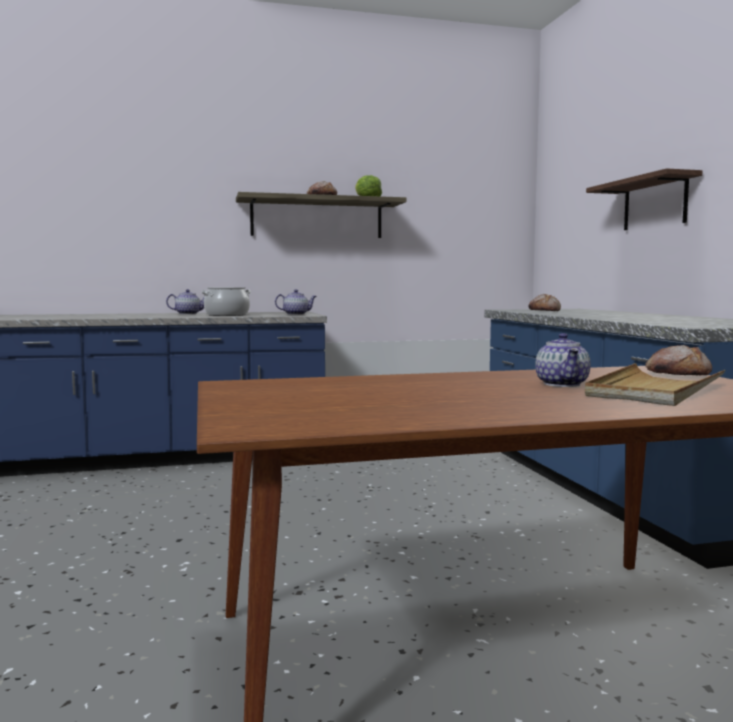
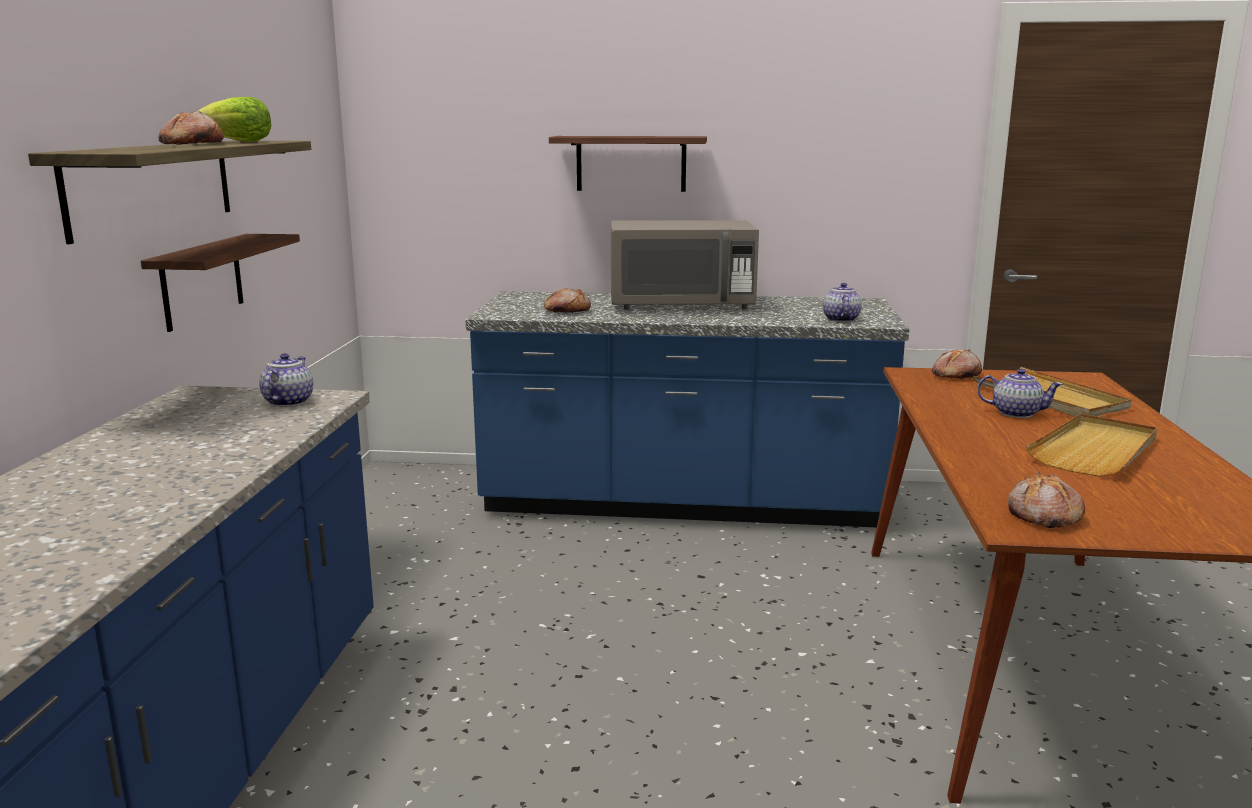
camera: 70 degrees left, 10 degrees up
(188, 314) = (92, 473): teapot -> teapot (840, 319)
(227, 315) = (221, 446): cooking pot -> none
(260, 386) = (1042, 515): none -> bread
(348, 268) = (202, 281): none -> shelf
(466, 396) = (1095, 450): none -> beige tray
(623, 315) = (681, 305): none -> grey microwave

